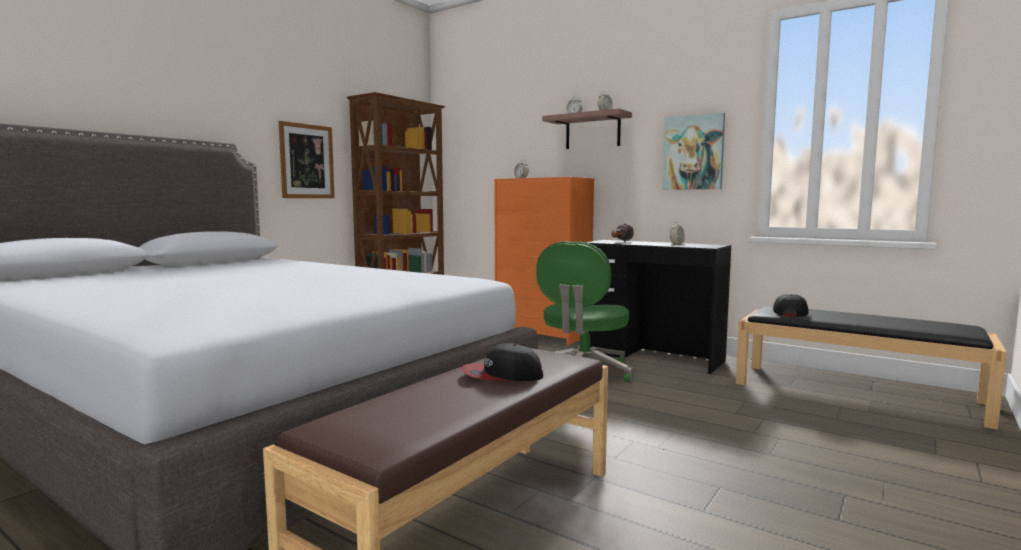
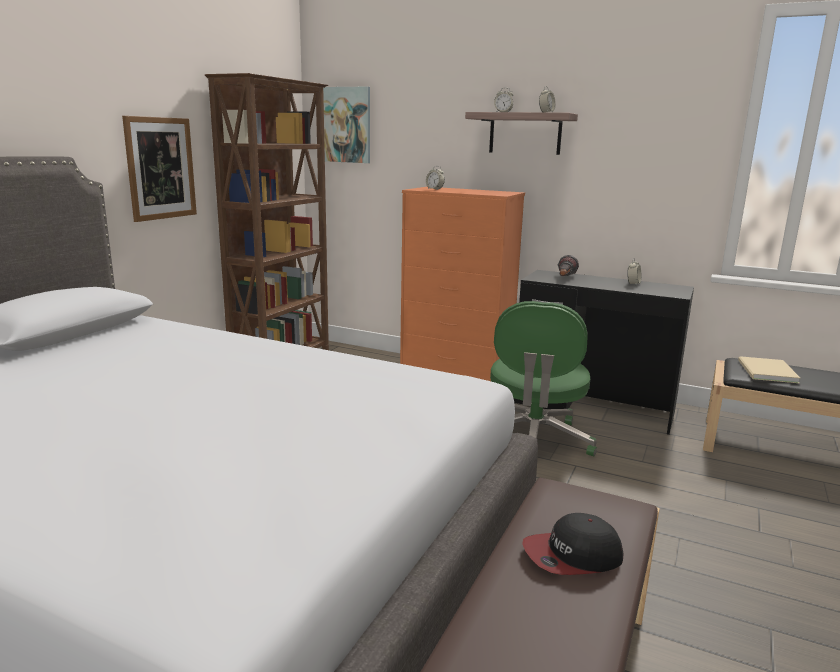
camera: 10 degrees left, 10 degrees up
(693, 153) = (652, 171): picture -> picture (345, 125)
(790, 312) = (766, 372): cap -> beige book

